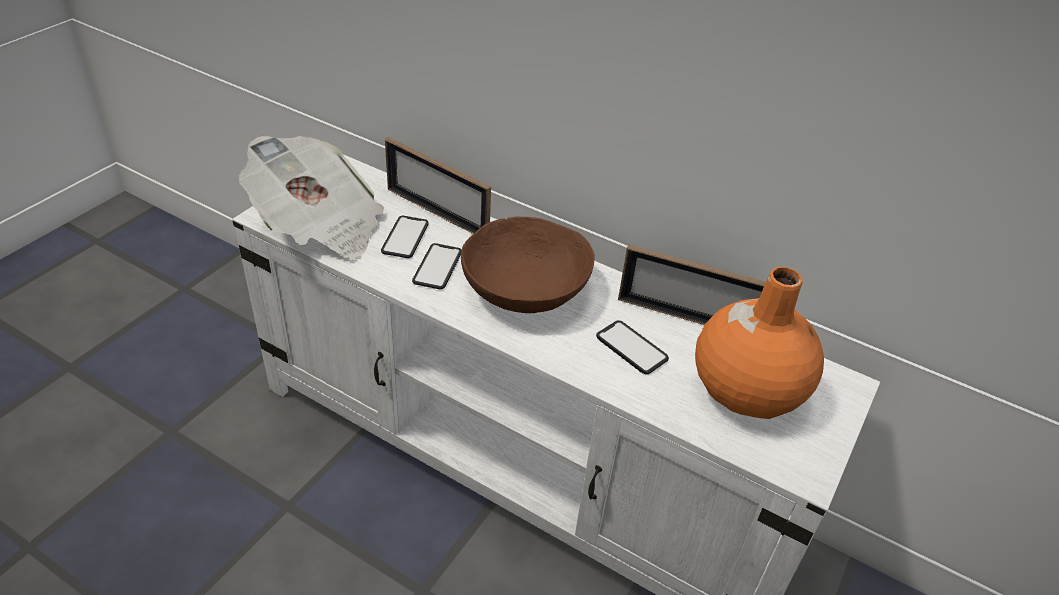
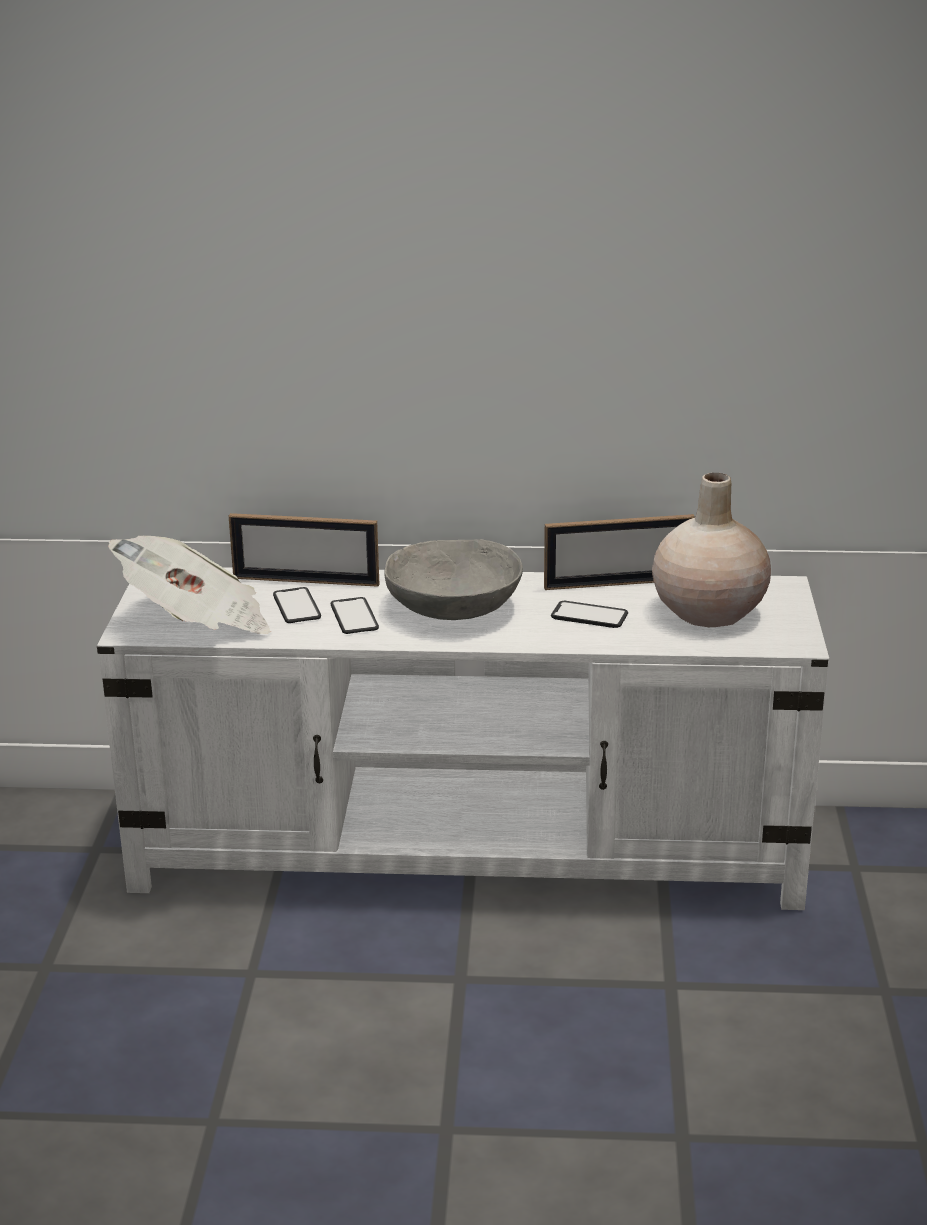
camera: 25 degrees left, 15 degrees down
(525, 288) = (454, 607): brown bowl -> grey bowl
(746, 389) = (708, 611): orange vase -> beige vase

